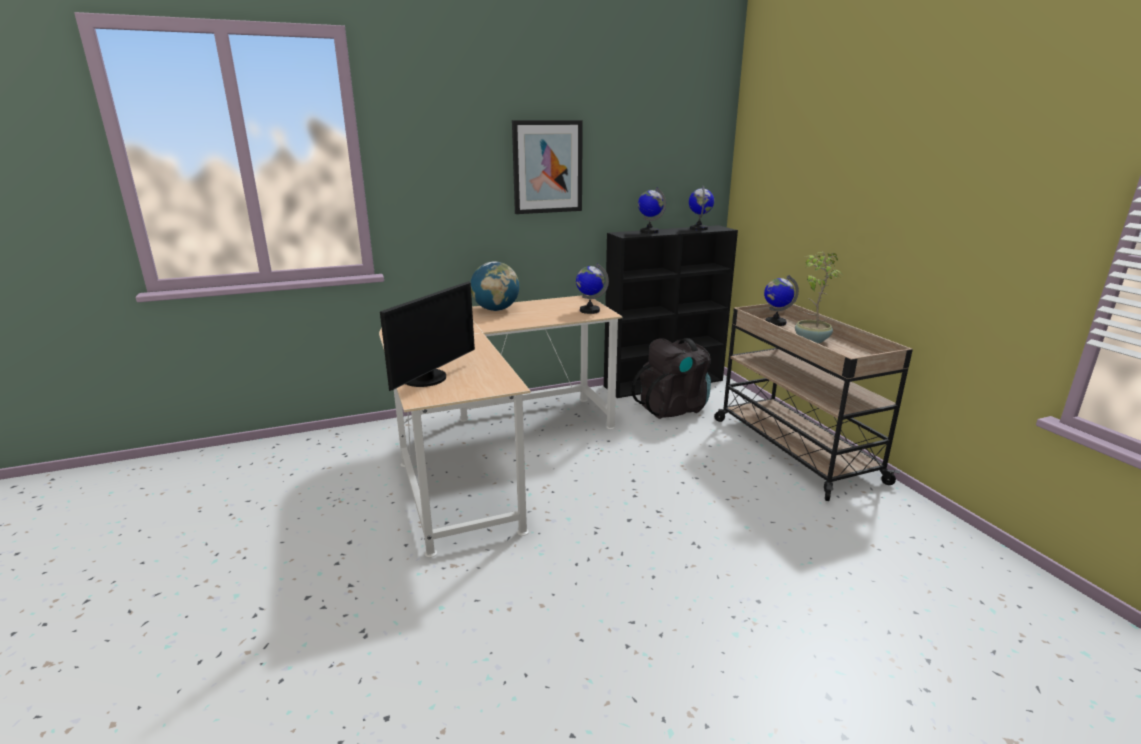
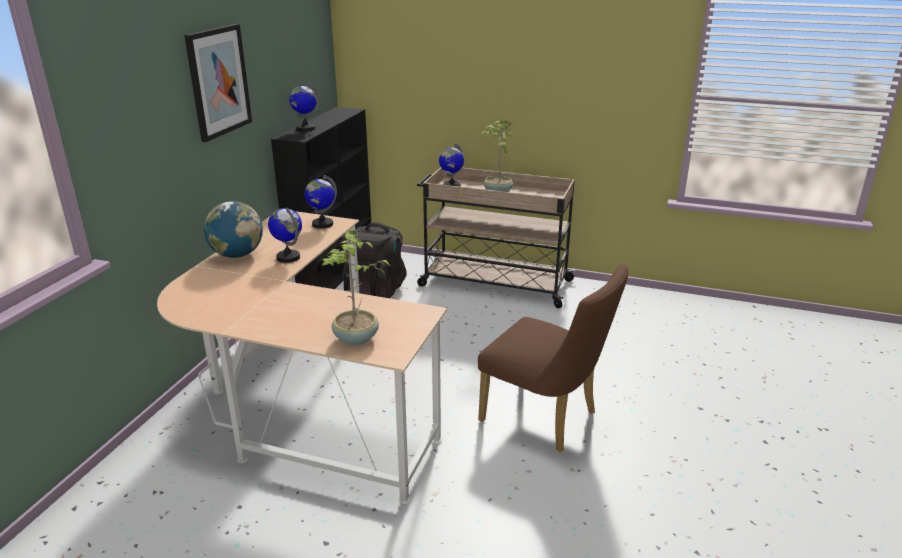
camera: 50 degrees left, 5 degrees up
(428, 379) = (356, 339): monitor -> potted plant
(633, 579) = (546, 419): none -> brown chair
(699, 229) = (334, 115): globe -> globe (288, 257)

